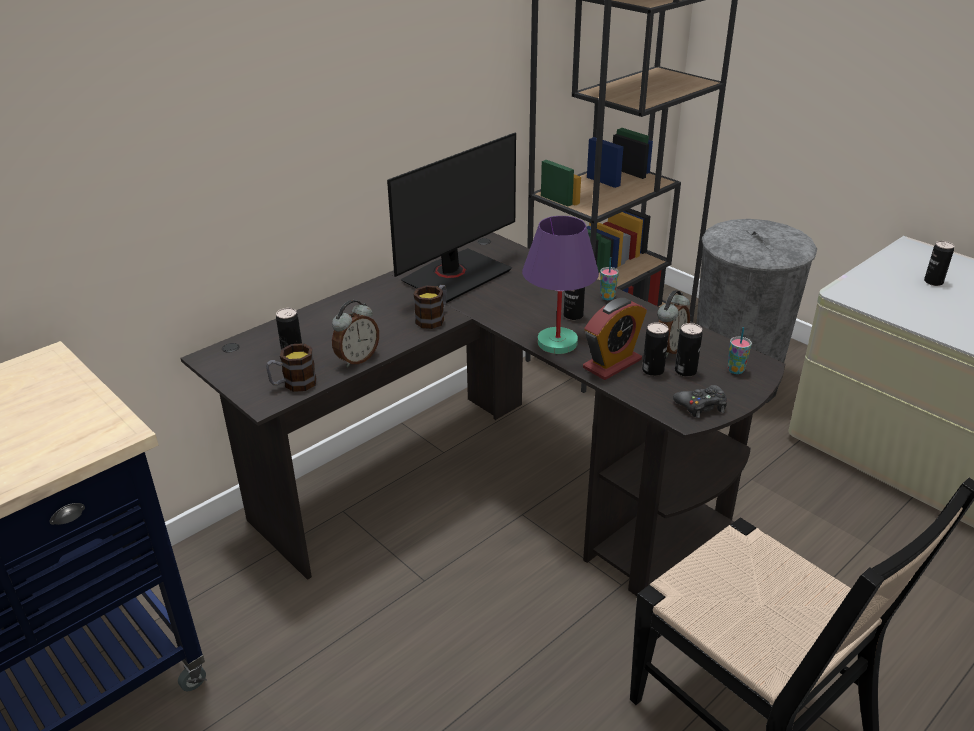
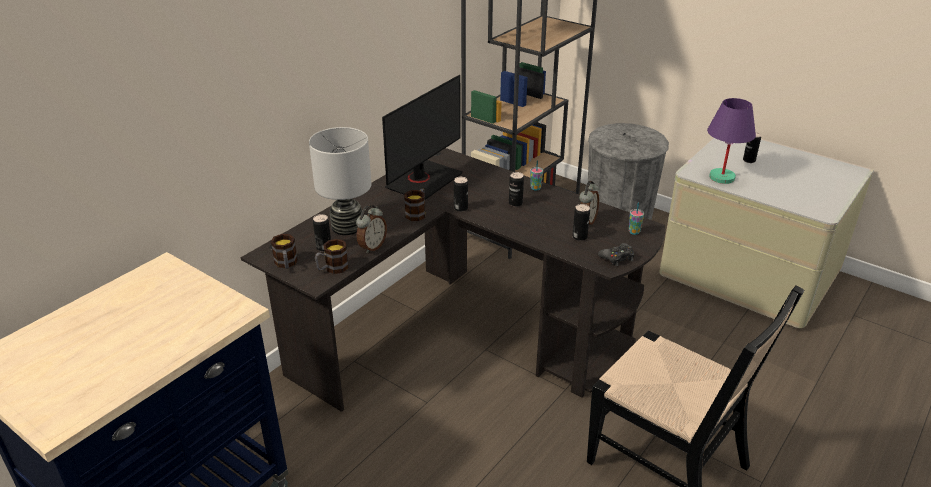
camera: 10 degrees left, 0 degrees up
(235, 372) = (286, 264): none -> mug
(333, 329) = (347, 227): none -> grey table lamp
(556, 343) = (509, 223): purple table lamp -> purple table lamp (721, 177)
(612, 364) = (551, 235): alarm clock -> none
(685, 371) = (601, 235): can -> can (460, 208)

